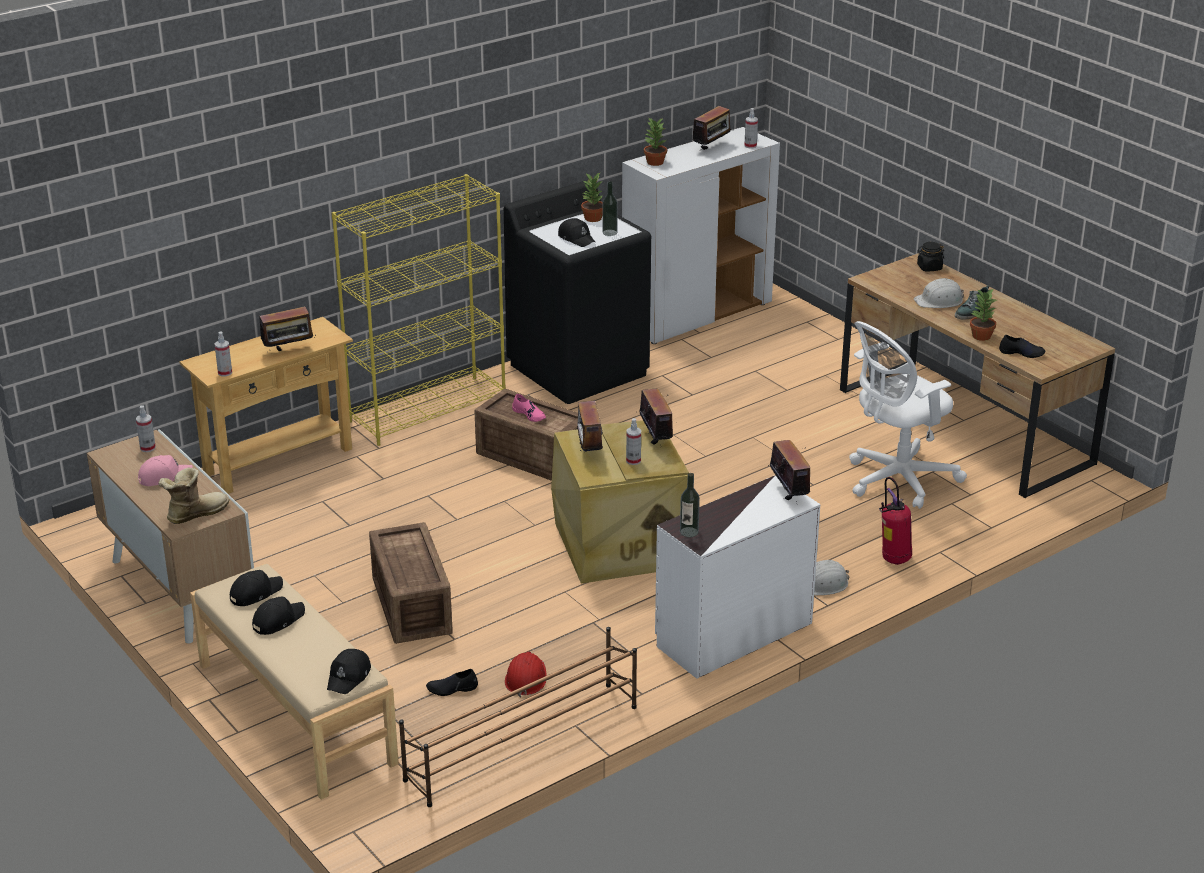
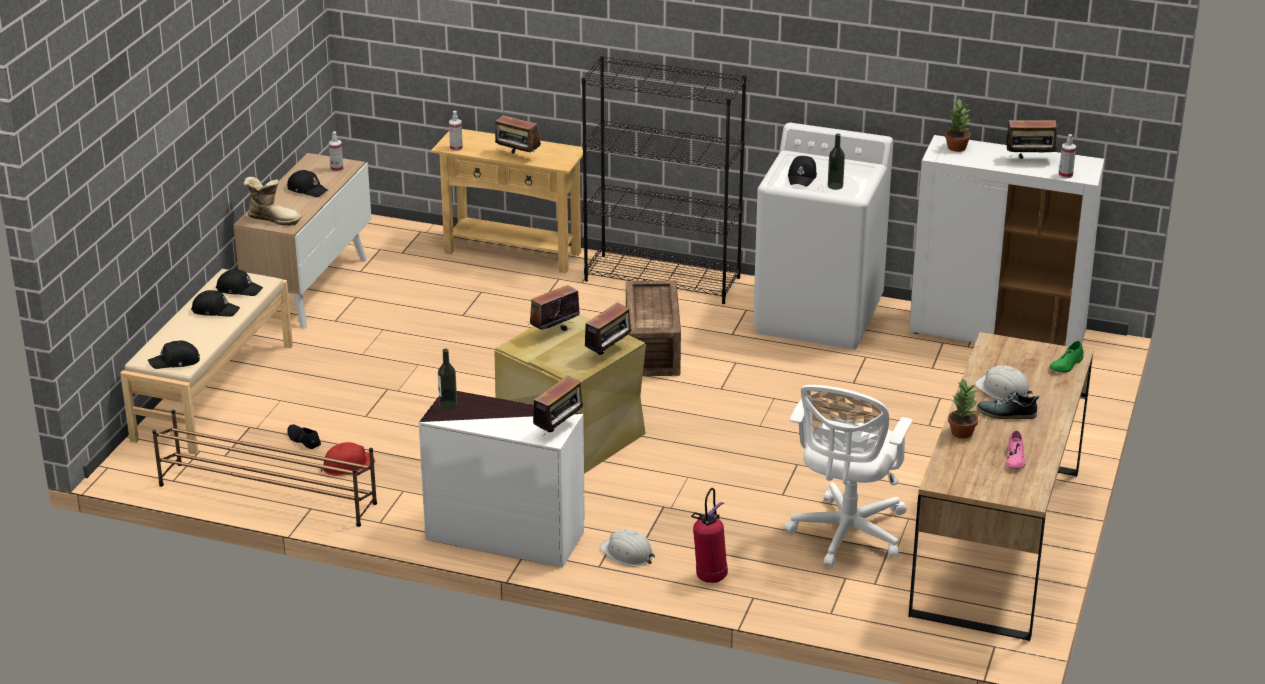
camera: 55 degrees right, 0 degrees up
(164, 476) = (307, 189): pink cap -> black cap
(410, 607) = (386, 382): crate -> none
(428, 410) = (663, 279): yellow bookcase -> black bookcase
(529, 414) = (651, 306): pink shoe -> pink shoe (1015, 458)
(579, 369) = (819, 316): black washing machine -> white washing machine
(593, 218) = (851, 170): potted plant -> none
(633, 461) = (560, 354): spray bottle -> none
(896, 480) = (846, 535): white office chair -> white office chair turned 90 degrees counterclockwise
(929, 268) = (1066, 364): black jar -> green shoe
(1021, 353) = (958, 463): black shoe -> none

